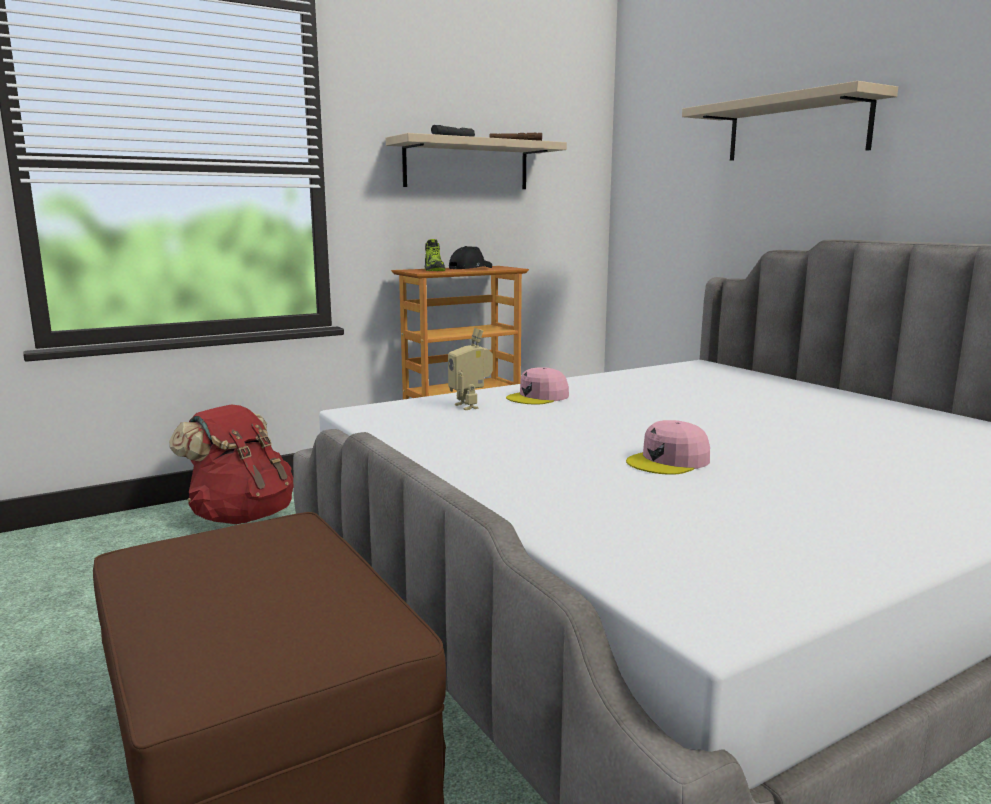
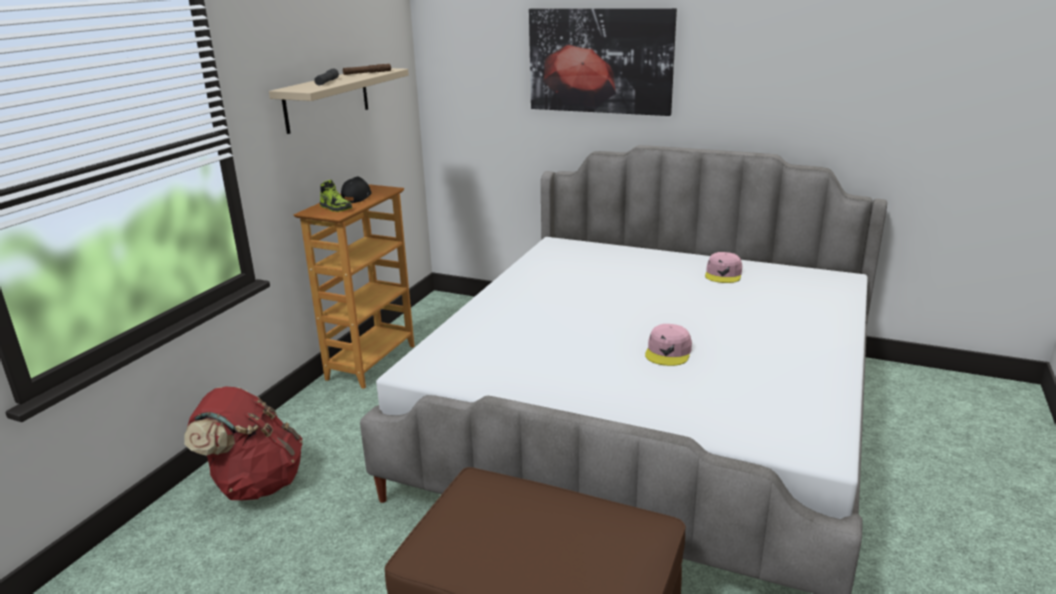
camera: 35 degrees left, 10 degrees up
(470, 406) = (479, 338): toy robot -> none
(538, 397) = (508, 313): pink cap -> pink cap (723, 274)
(797, 128) = (600, 61): beige shelf -> picture

